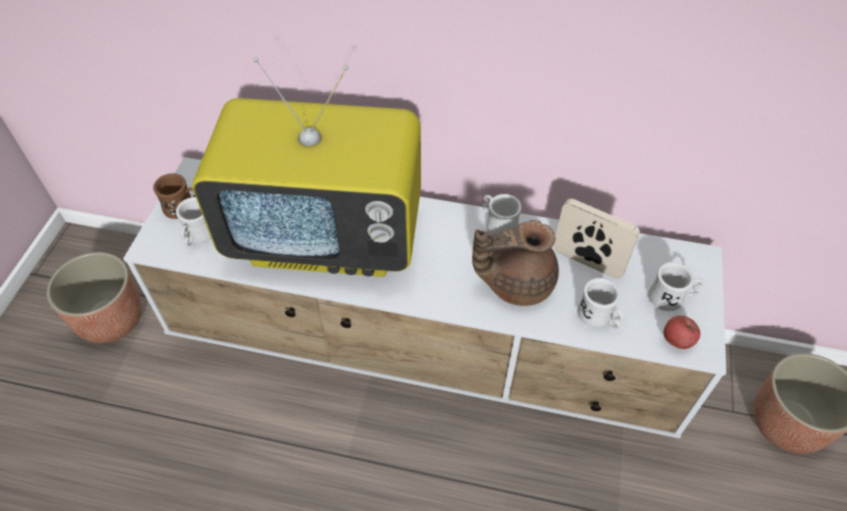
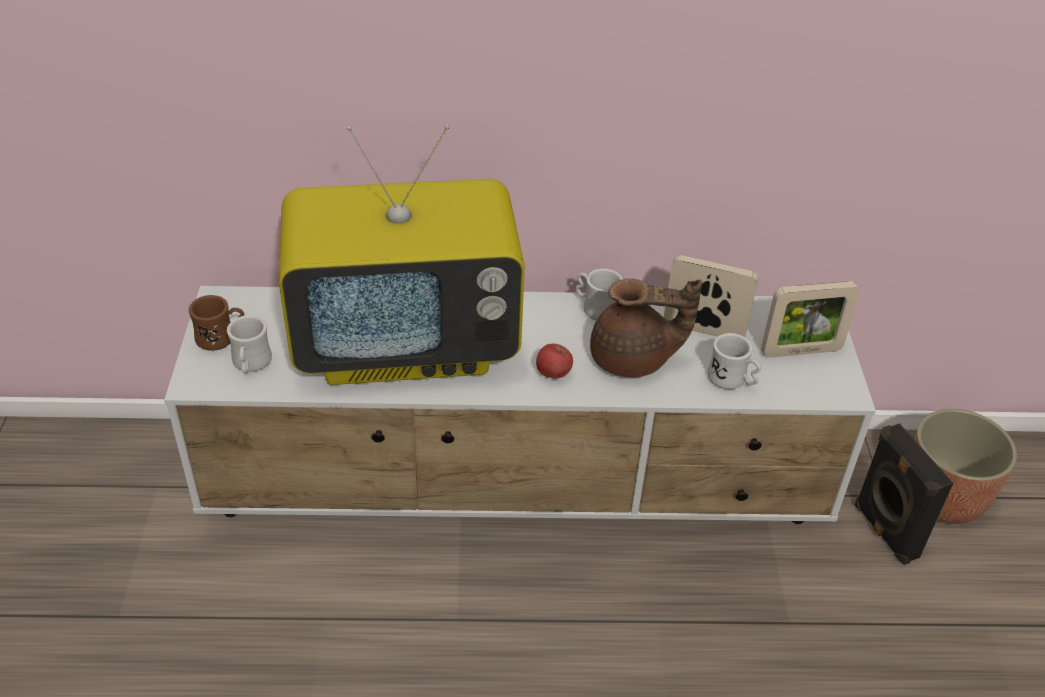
camera: 15 degrees left, 10 degrees down
(111, 320) = (101, 520): planter -> none
(515, 282) = (633, 360): brown teapot -> brown teapot turned 150 degrees counterclockwise
(671, 298) = (801, 351): white mug -> picture frame
(676, 340) = (818, 389): apple -> apple (553, 373)
(724, 446) = (883, 531): none -> black speaker

